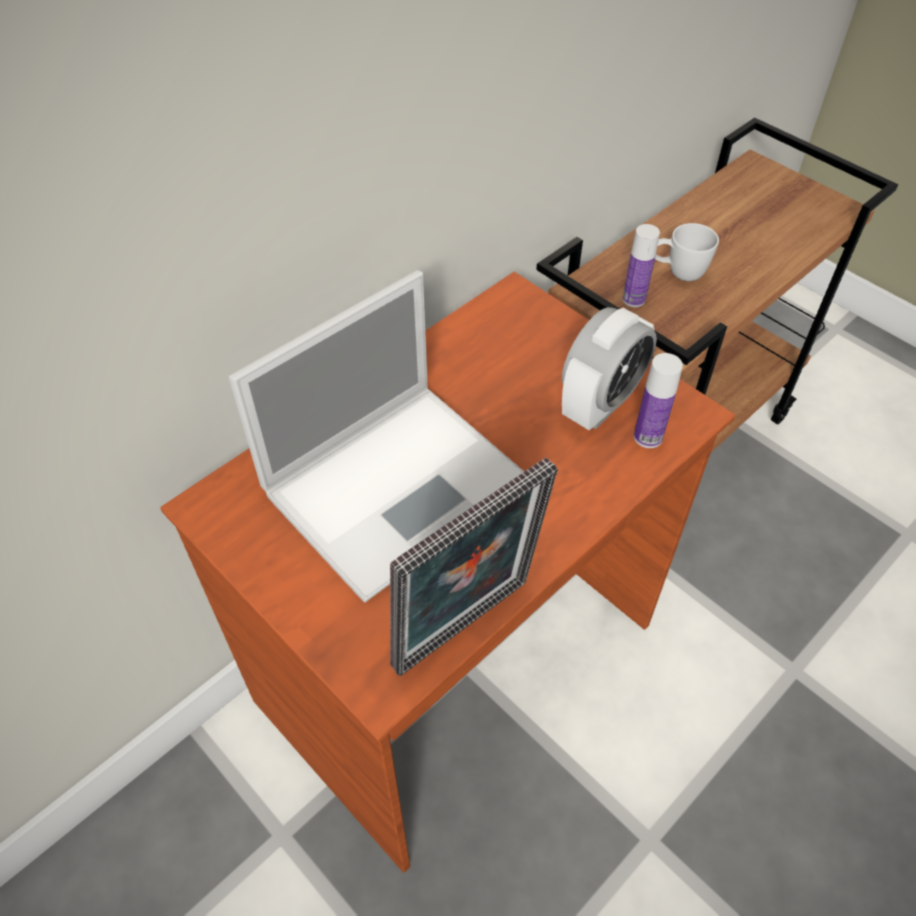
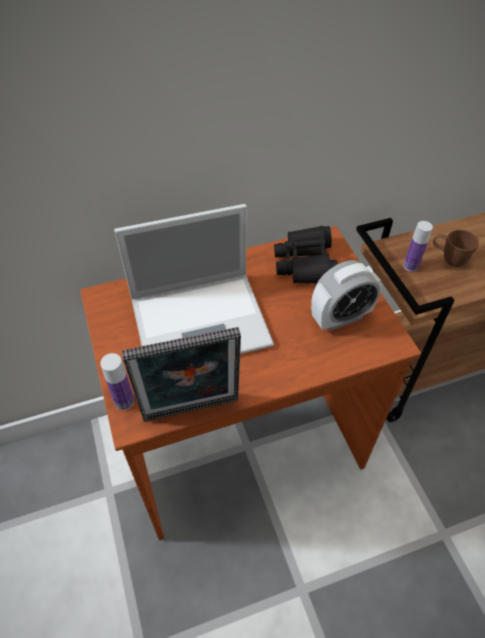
camera: 25 degrees right, 0 degrees up
(503, 341) = (305, 263): none -> black binoculars
(648, 437) = (358, 346): bottle -> bottle (124, 401)
(677, 273) = (448, 259): white mug -> brown mug

